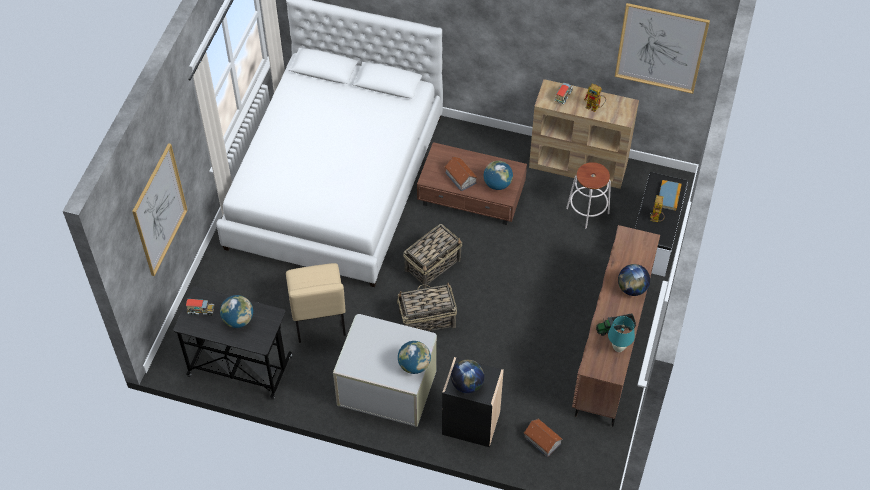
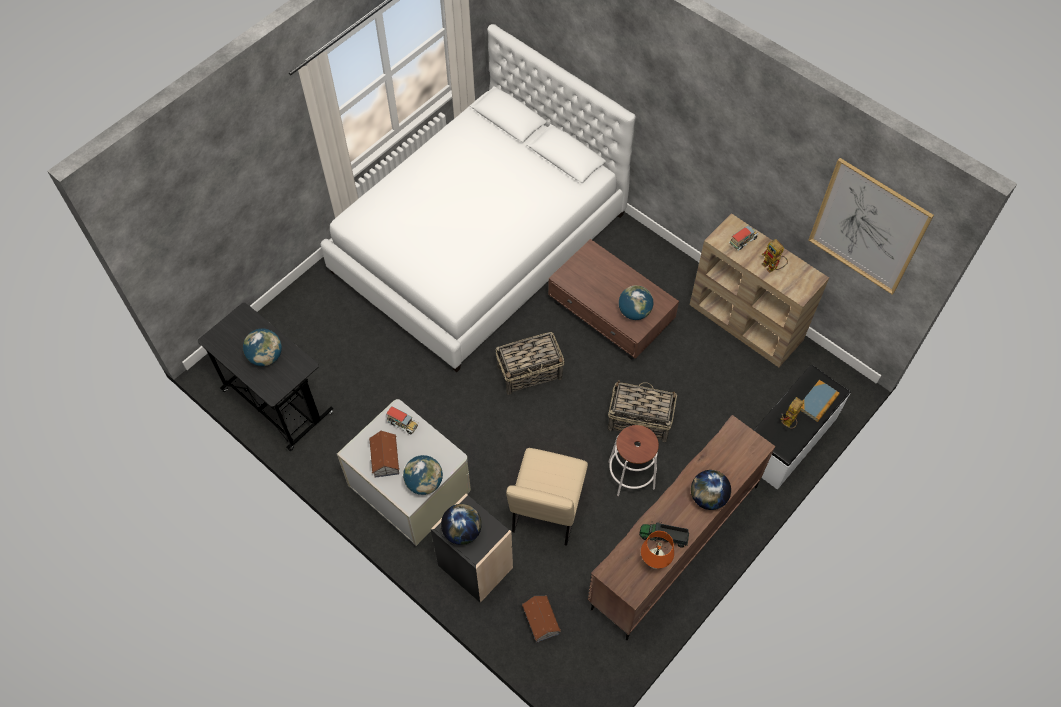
camera: 25 degrees right, 5 degrees up
(159, 210) = (228, 208): picture -> none
(201, 311) = (235, 332): toy truck -> toy truck (403, 424)
(318, 317) = (382, 381): beige chair -> beige chair (546, 510)
(426, 319) = (491, 430): basket -> basket (639, 420)
(460, 177) = (598, 289): toy house -> toy house (385, 458)
(587, 211) = (728, 378): white stool -> white stool (631, 475)
(618, 348) = (654, 563): turquoise table lamp -> orange table lamp

